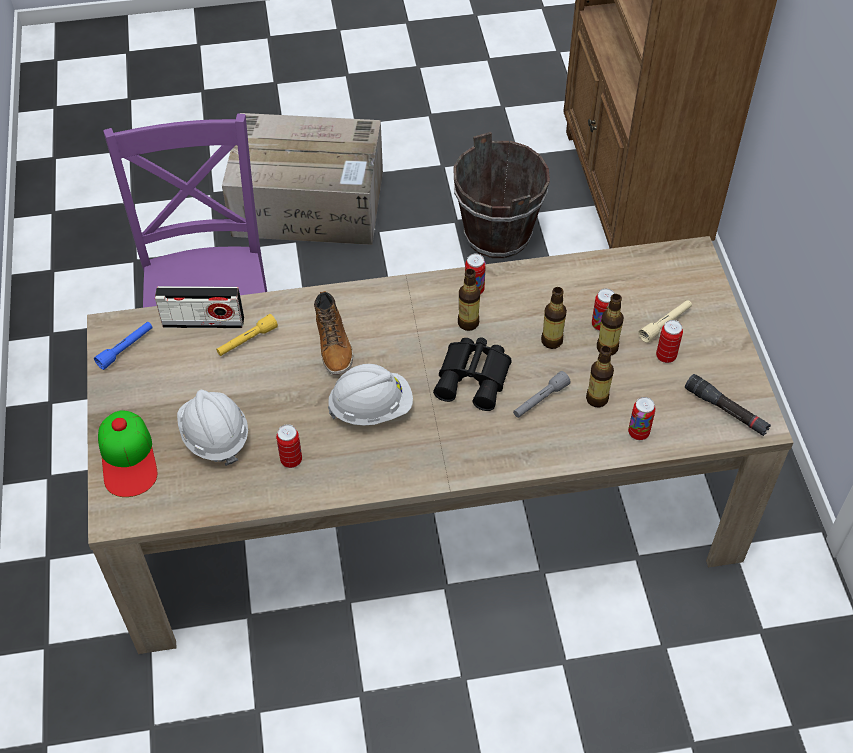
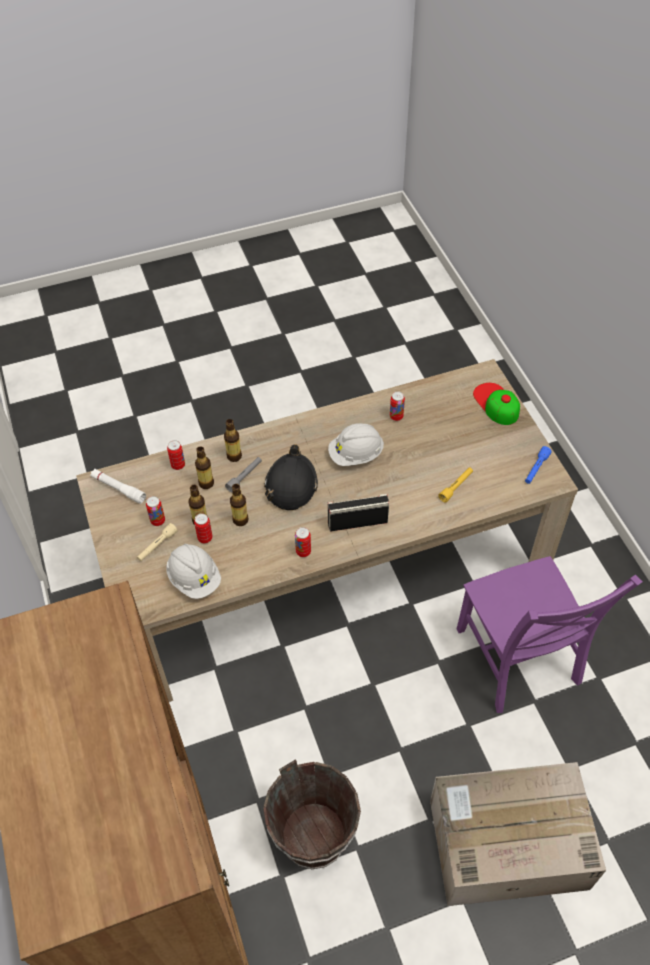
camera: 170 degrees right, 0 degrees up
(203, 322) = (493, 496): radio -> radio (357, 522)
(214, 436) = (449, 423): white hard hat -> white hard hat (194, 578)
(334, 345) = (394, 493): boot -> none
(468, 323) = (303, 524): bottle -> bottle (234, 456)
(475, 378) = (291, 485): black binoculars -> black hard hat
(726, 410) = (118, 489): black flashlight -> white flashlight

